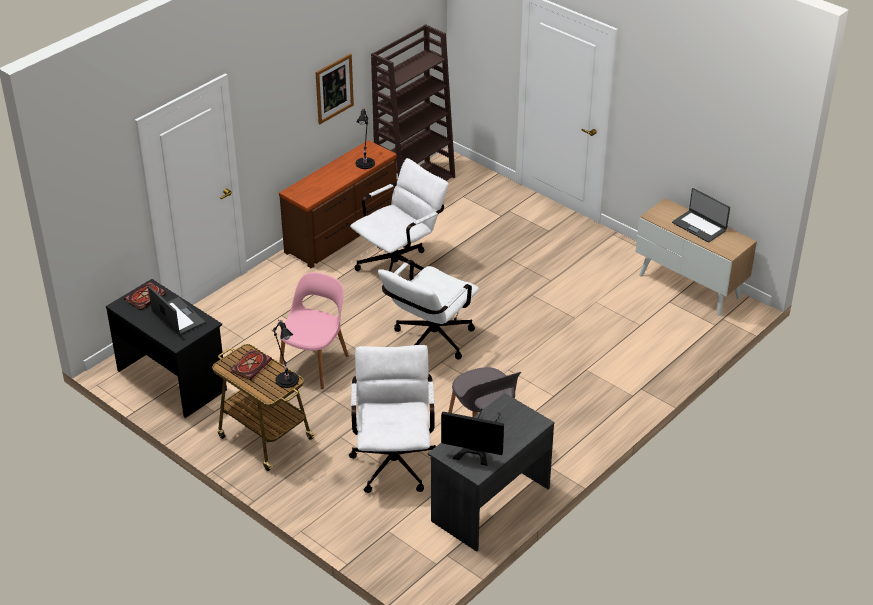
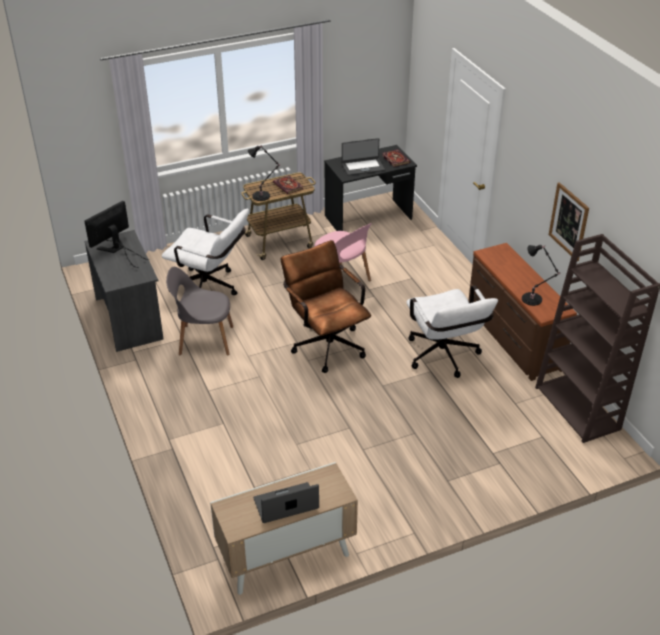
camera: 115 degrees right, 0 degrees up
(429, 342) = (326, 343): white office chair -> brown office chair

